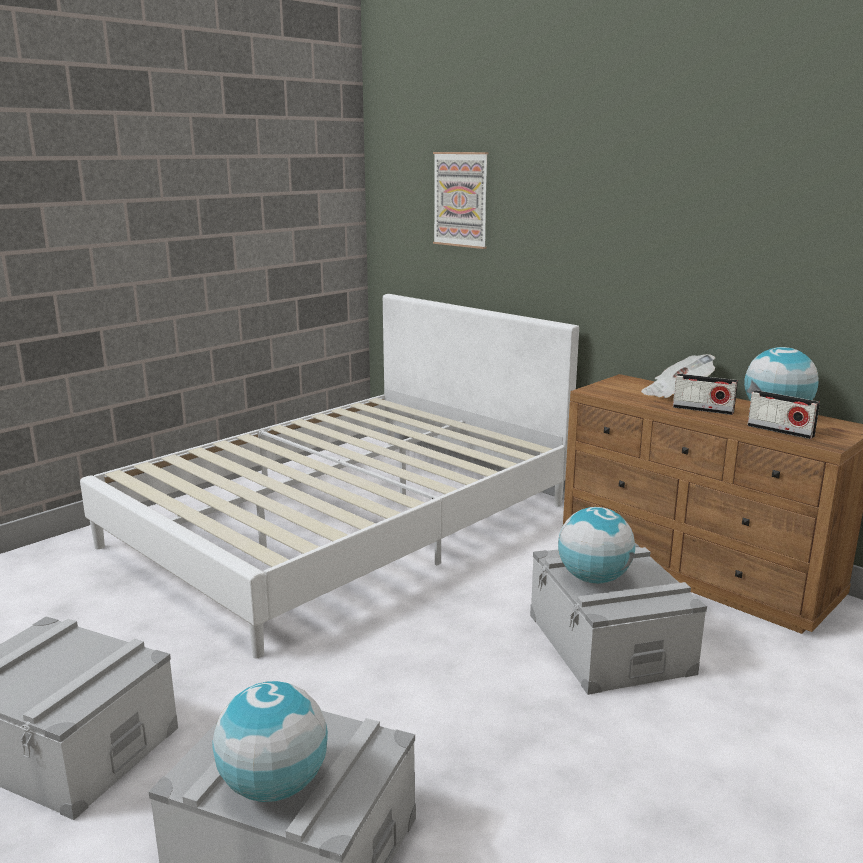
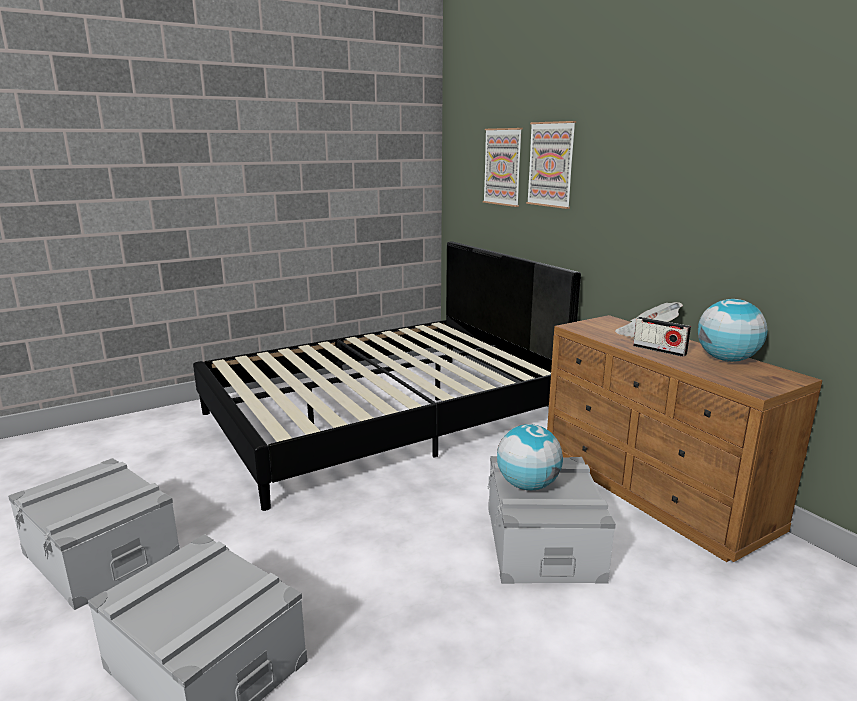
camera: 15 degrees right, 0 degrees up
(274, 786) = (173, 614): globe -> none
(344, 525) = (382, 417): white bed -> black bed
(531, 197) = (551, 164): none -> picture
(780, 431) = (718, 375): radio -> none

